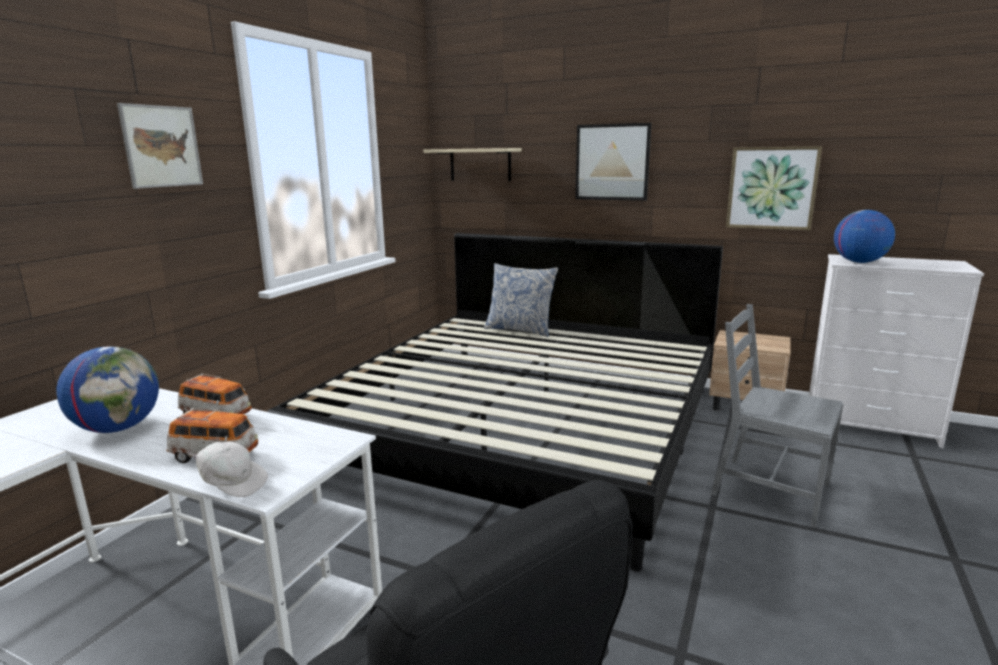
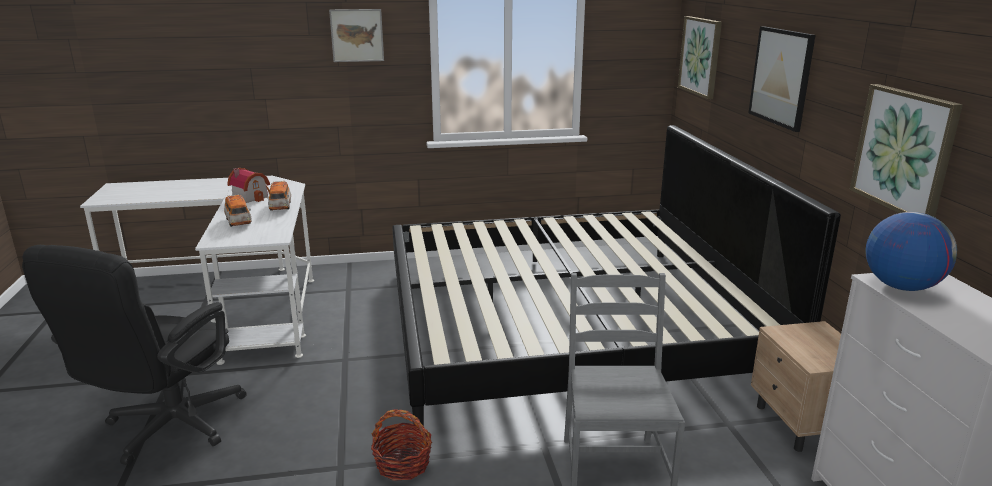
camera: 55 degrees right, 5 degrees up
(118, 428) = (252, 196): globe -> toy house
(232, 484) = (214, 234): white cap -> none
(480, 164) = (701, 56): beige shelf -> picture
(520, 330) = (668, 241): pillow -> none
(700, 600) = (403, 464): none -> basket

